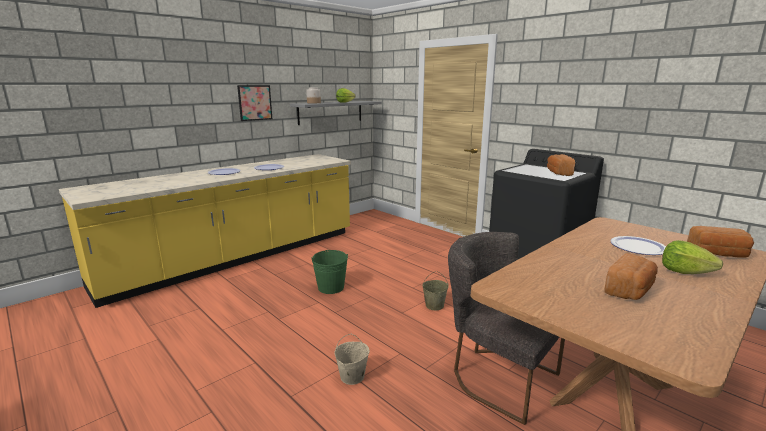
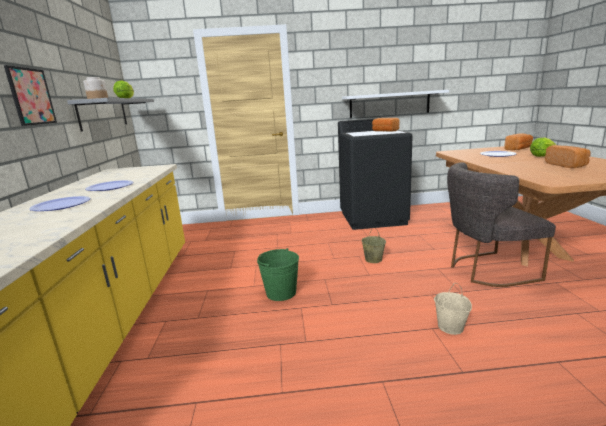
camera: 50 degrees left, 0 degrees up
(607, 138) = (389, 104): none -> white shelf

